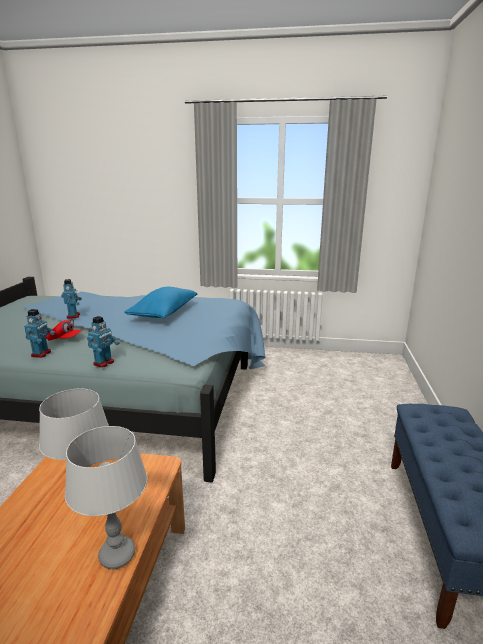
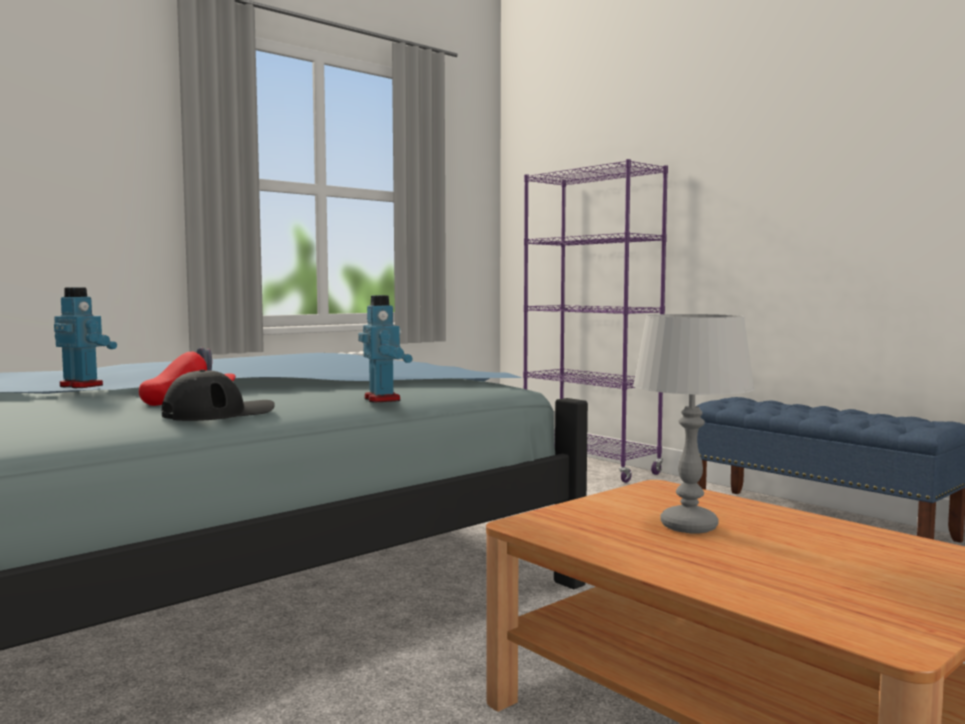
camera: 50 degrees left, 15 degrees down
(41, 354) = (219, 413): toy robot -> black cap
(117, 555) = (834, 528): grey table lamp -> none
(164, 313) = (271, 365): blue pillow -> none
(403, 401) = (590, 467): none -> purple bookcase

